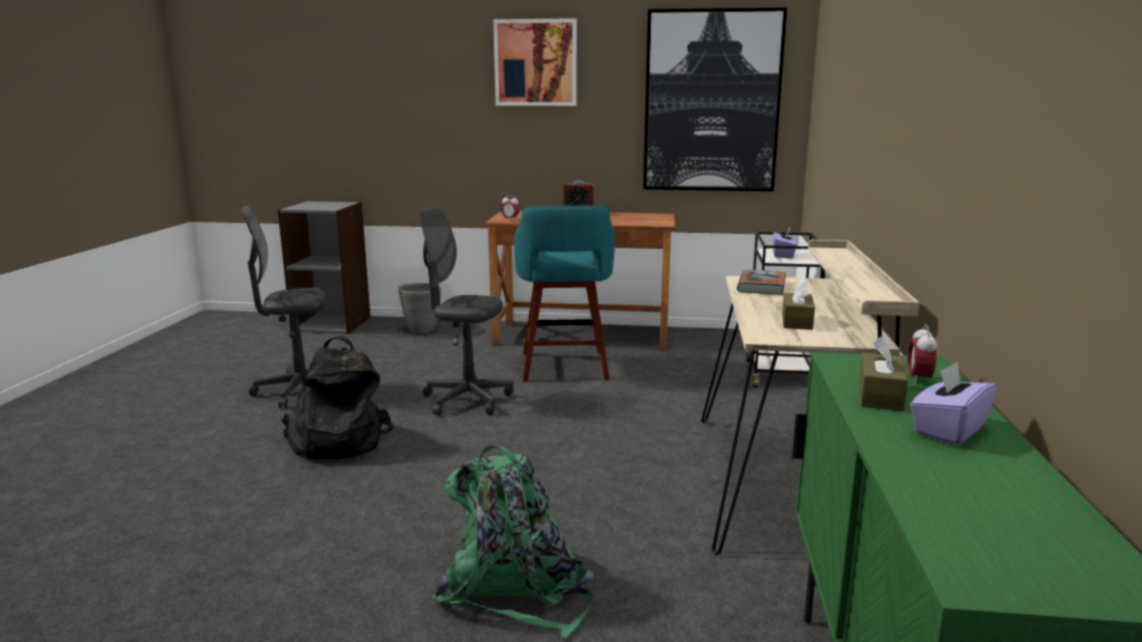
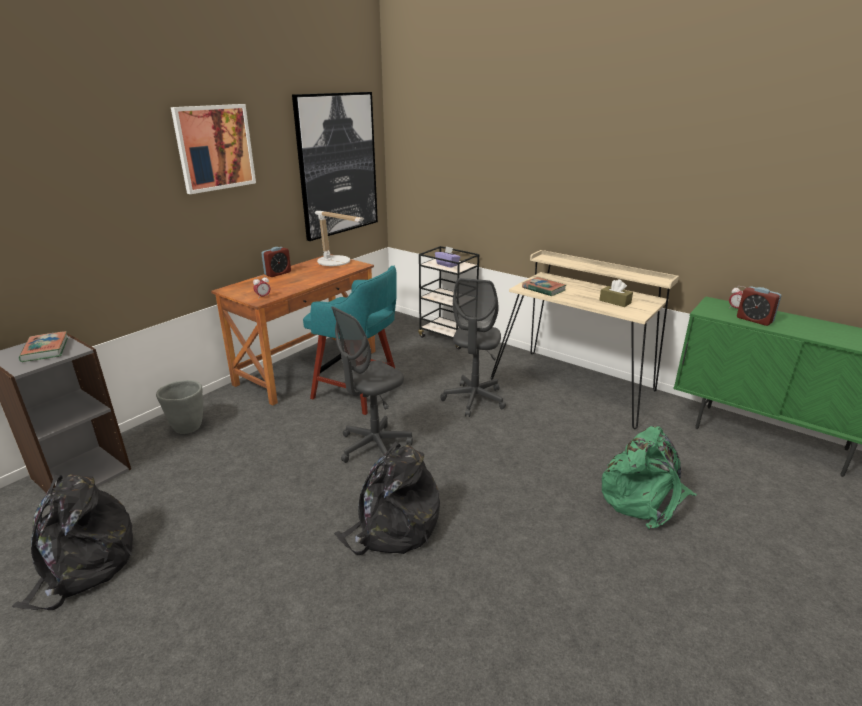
camera: 60 degrees left, 10 degrees up
(230, 358) = (83, 566): none -> black backpack
(299, 391) = (255, 529): grey office chair -> grey office chair (474, 399)
(325, 205) = (45, 350): none -> book
(649, 218) = (337, 263): none -> table lamp
(880, 395) = (754, 320): brown tissue box -> alarm clock
(948, 430) = (794, 322): purple tissue box -> none

